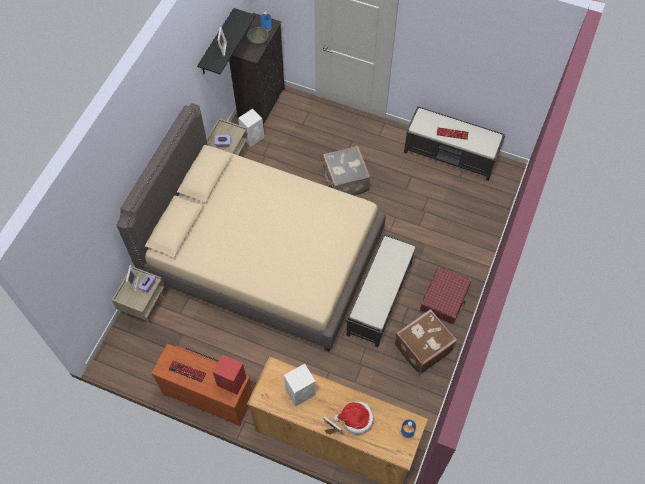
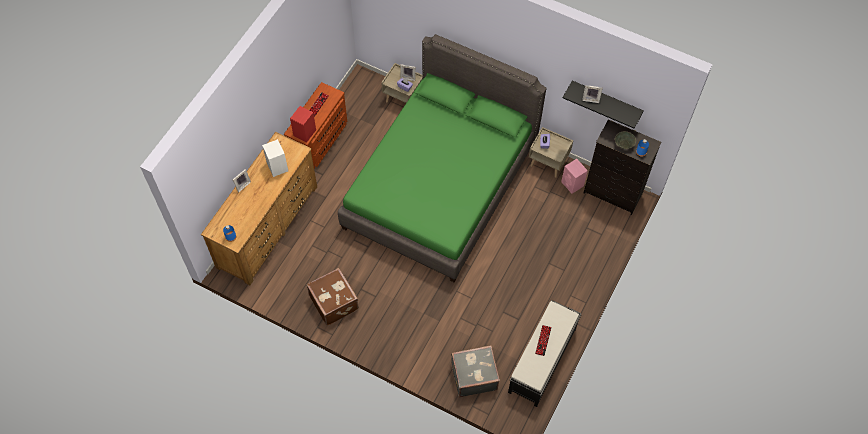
camera: 95 degrees right, 0 degrees up
(253, 136) = (572, 184): white speaker -> pink speaker
(263, 257) = (440, 185): beige bed -> green bed
(345, 181) = (515, 258): grey suitcase -> grey suitcase (473, 376)
(355, 419) = (247, 202): hat -> none
(379, 298) = (387, 274): black bench -> none
(444, 298) = (380, 328): red suitcase -> none

